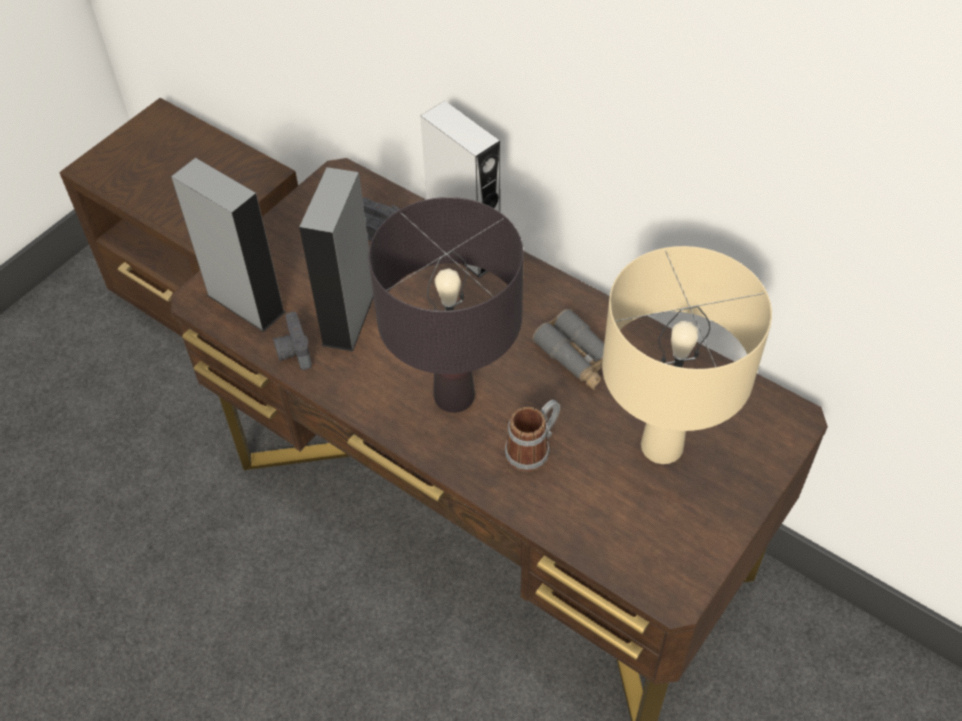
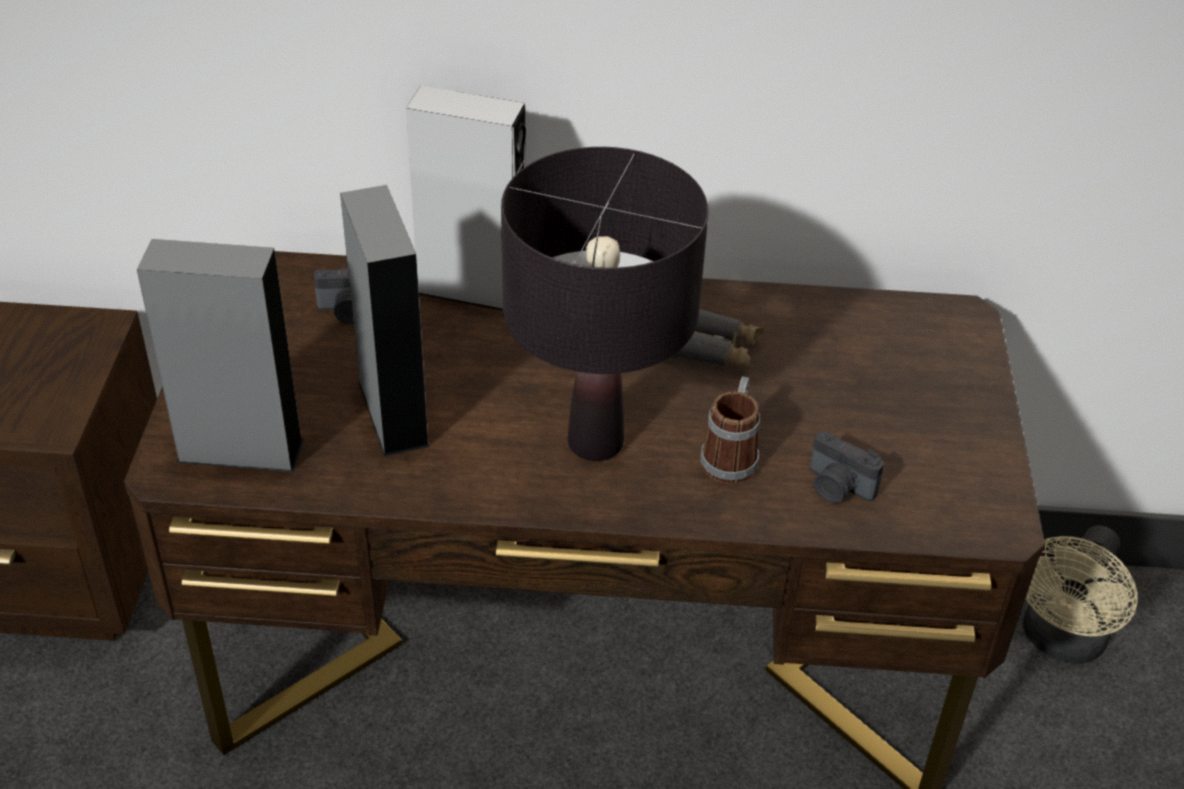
camera: 35 degrees left, 10 degrees down
(293, 352) = (353, 478): camera -> camera (837, 487)
(661, 447) = (861, 396): beige table lamp -> none
(828, 679) = (1060, 641): none -> beige fan

